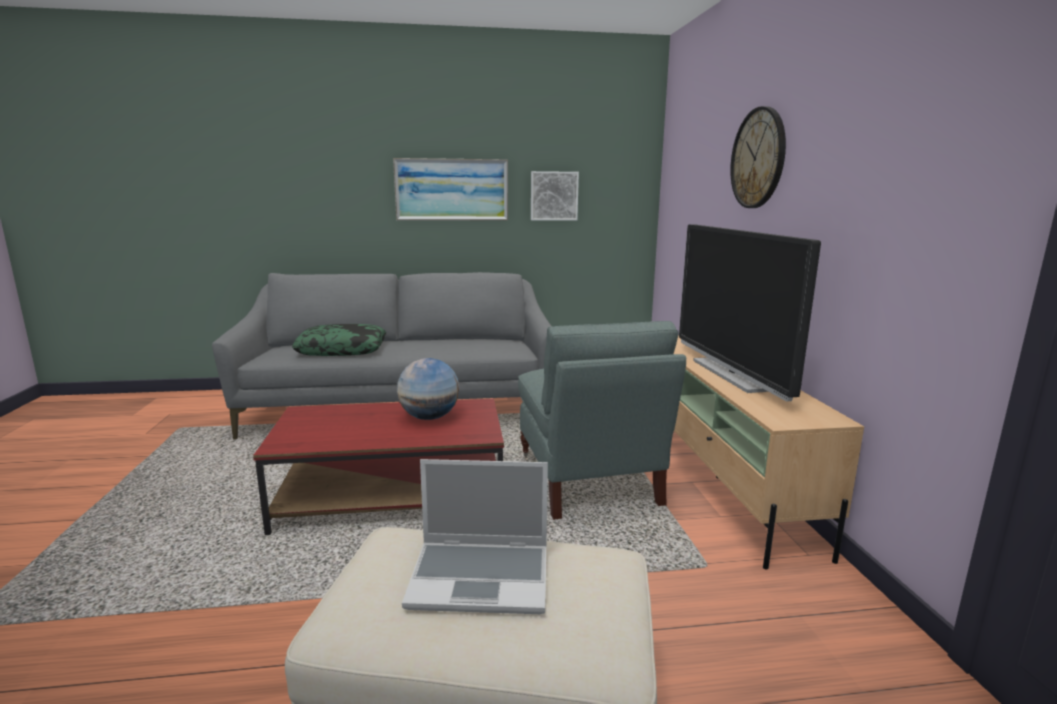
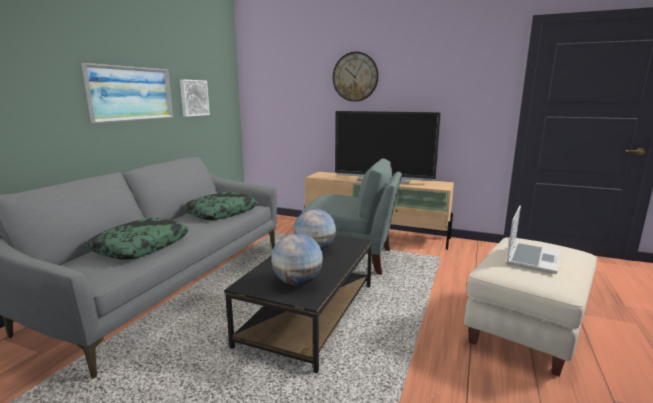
camera: 60 degrees left, 0 degrees up
(322, 431) = (297, 282): none -> globe
(394, 496) = (310, 313): red coffee table -> black coffee table
(474, 347) = (221, 212): none -> pillow

